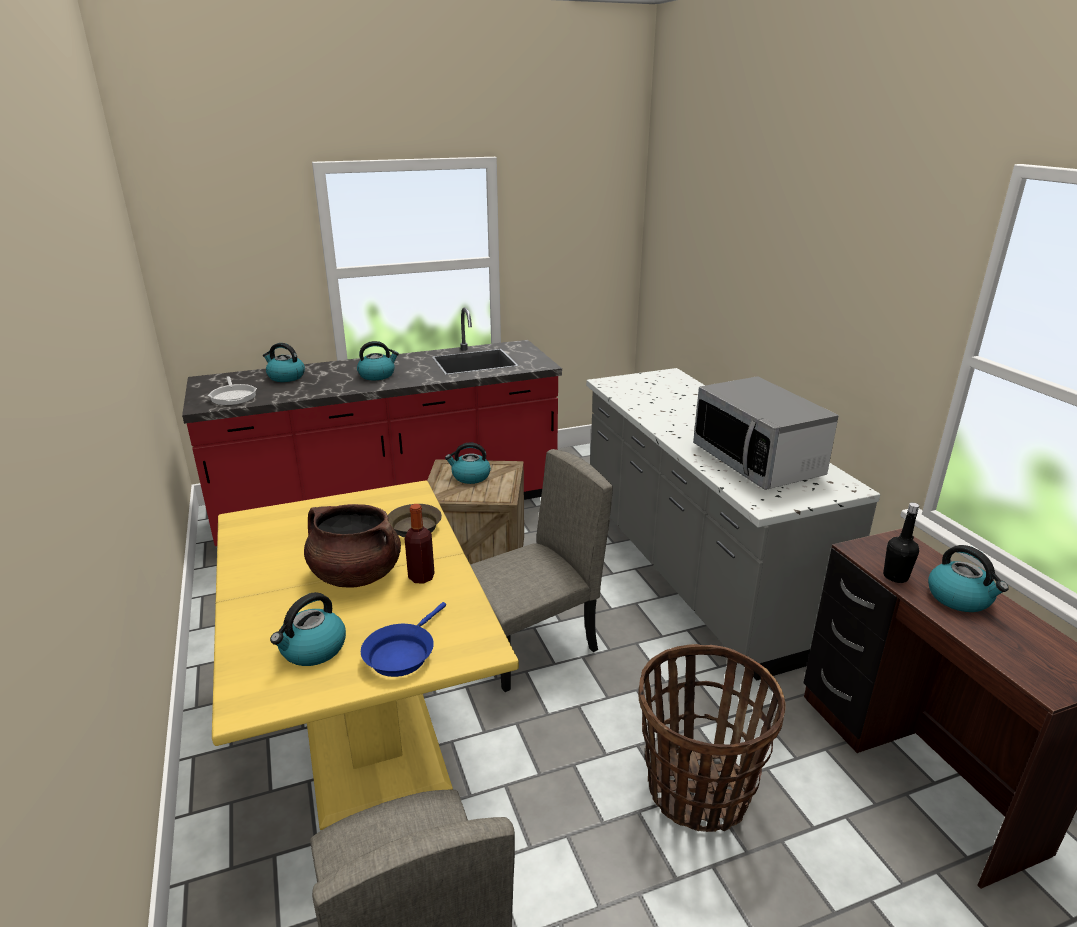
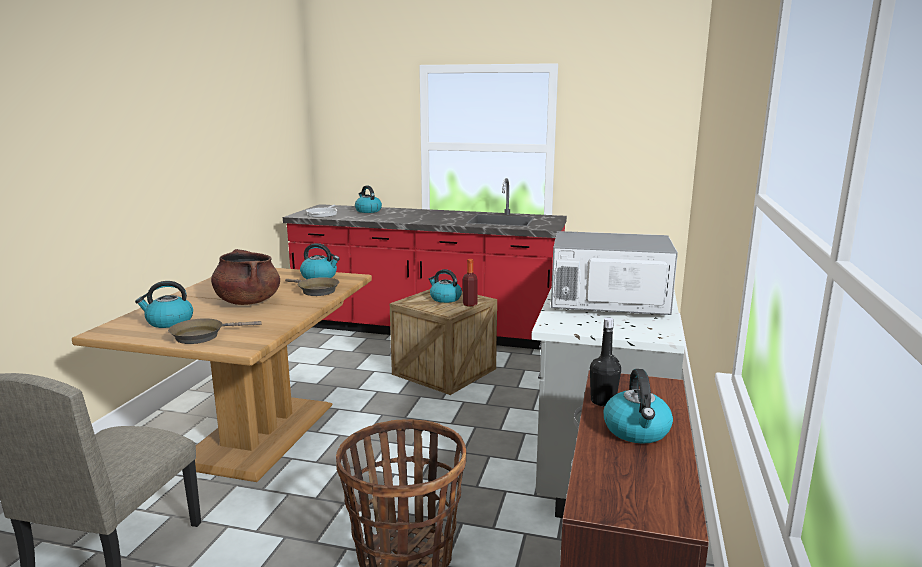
camera: 35 degrees right, 10 degrees down
(367, 730) = (256, 433): yellow dining table -> brown dining table
(377, 375) = (422, 217): kettle -> kettle (319, 276)
(402, 653) = (202, 336): blue frying pan -> brown frying pan
(421, 577) = (277, 311): bottle -> bottle (470, 304)
(529, 646) = (409, 429): beige chair -> none
(757, 462) = (608, 304): microwave -> microwave turned 90 degrees clockwise

